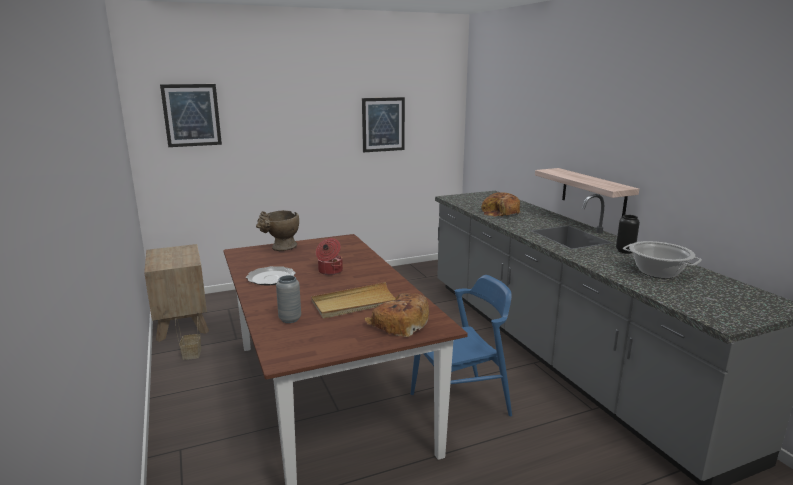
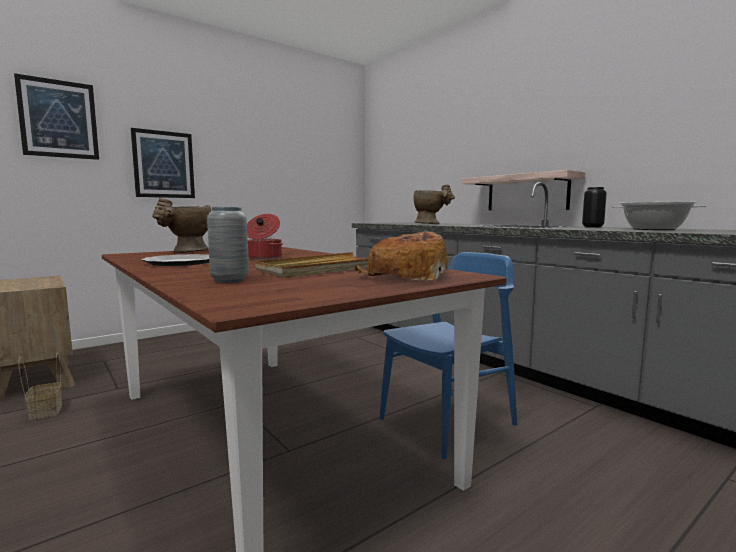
camera: 15 degrees left, 10 degrees down
(383, 124) = (287, 159): picture -> picture (163, 164)
(501, 213) = (431, 224): bread -> beige vase

